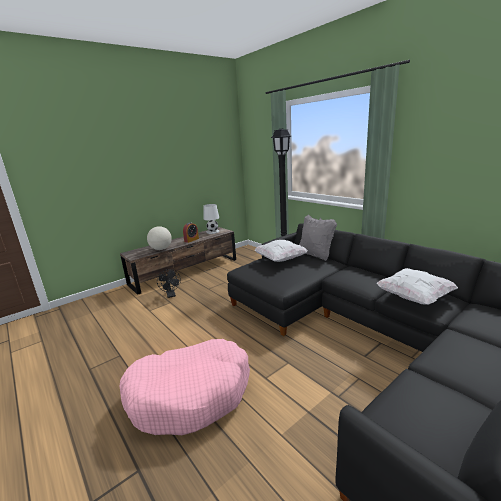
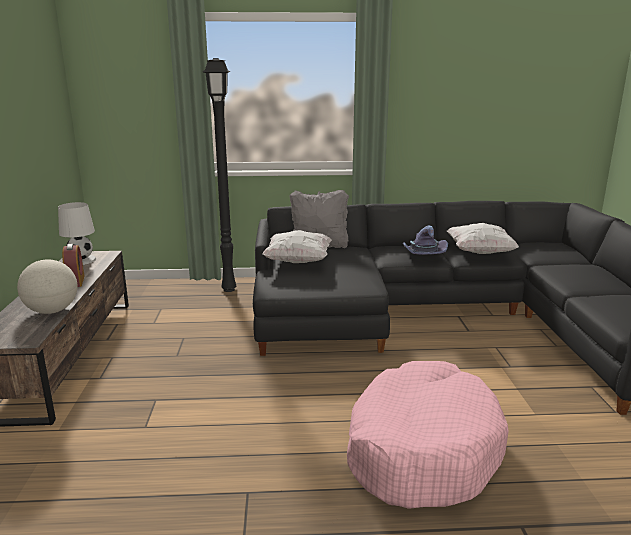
camera: 55 degrees left, 0 degrees up
(171, 295) = (132, 391): black fan -> none
(361, 282) = (423, 255): none -> purple hat

